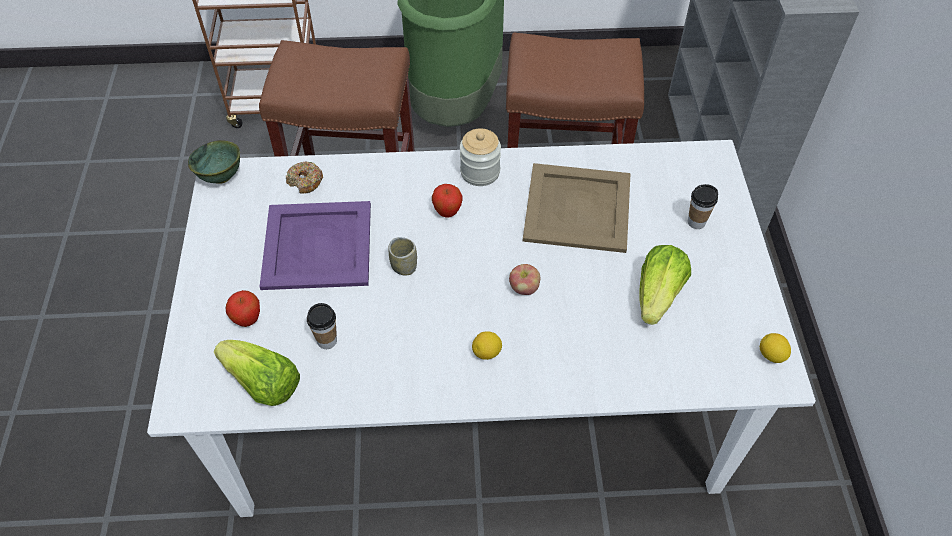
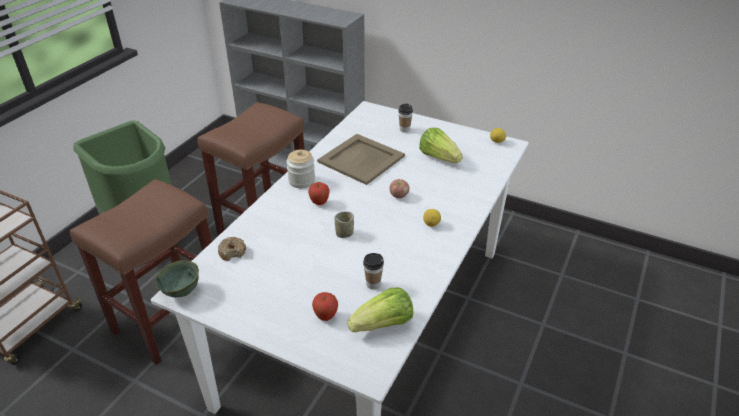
camera: 60 degrees left, 15 degrees down
(316, 245) = (292, 264): purple tray -> none

